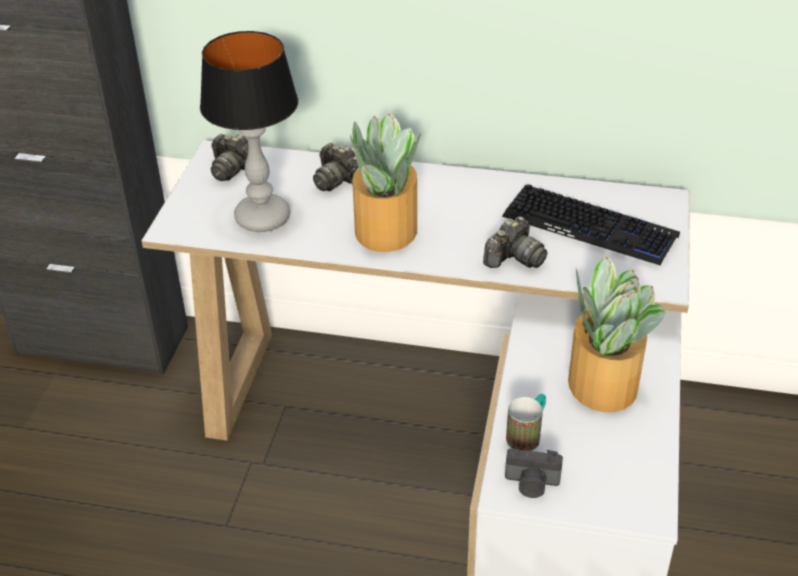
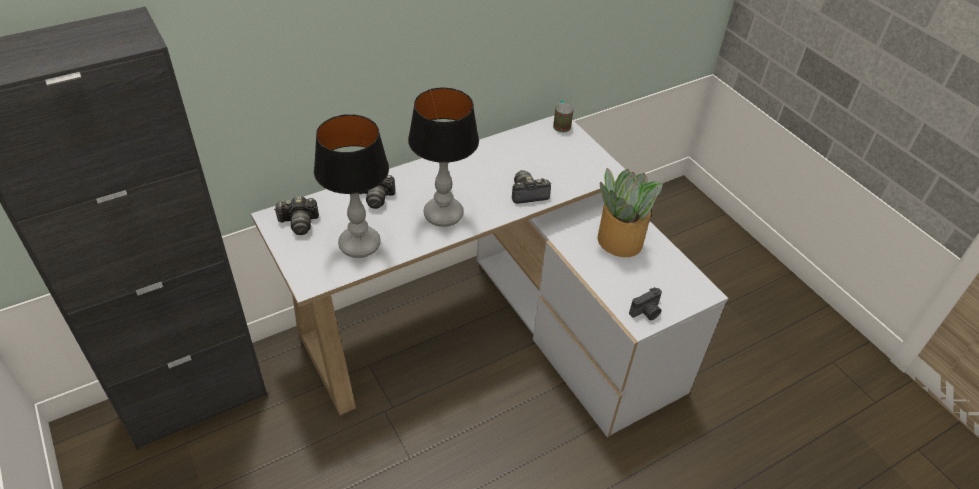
camera: 45 degrees left, 5 degrees up
(385, 231) = (442, 215): potted plant -> table lamp
(514, 258) = (528, 194): camera -> camera turned 105 degrees counterclockwise
(527, 434) = (617, 288): mug -> mug (561, 124)
(590, 227) = (543, 156): keyboard -> none

